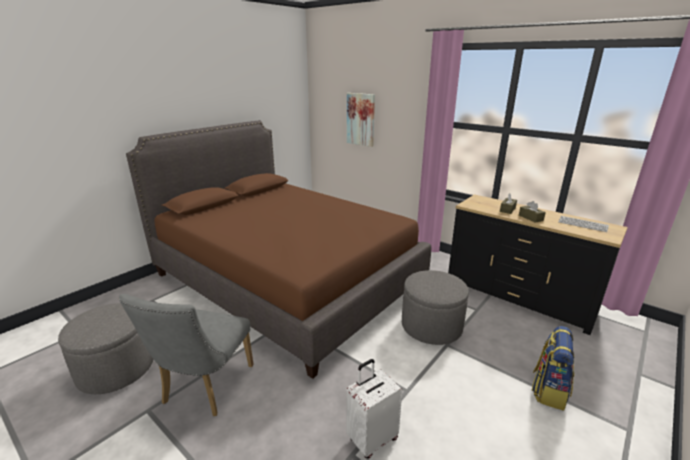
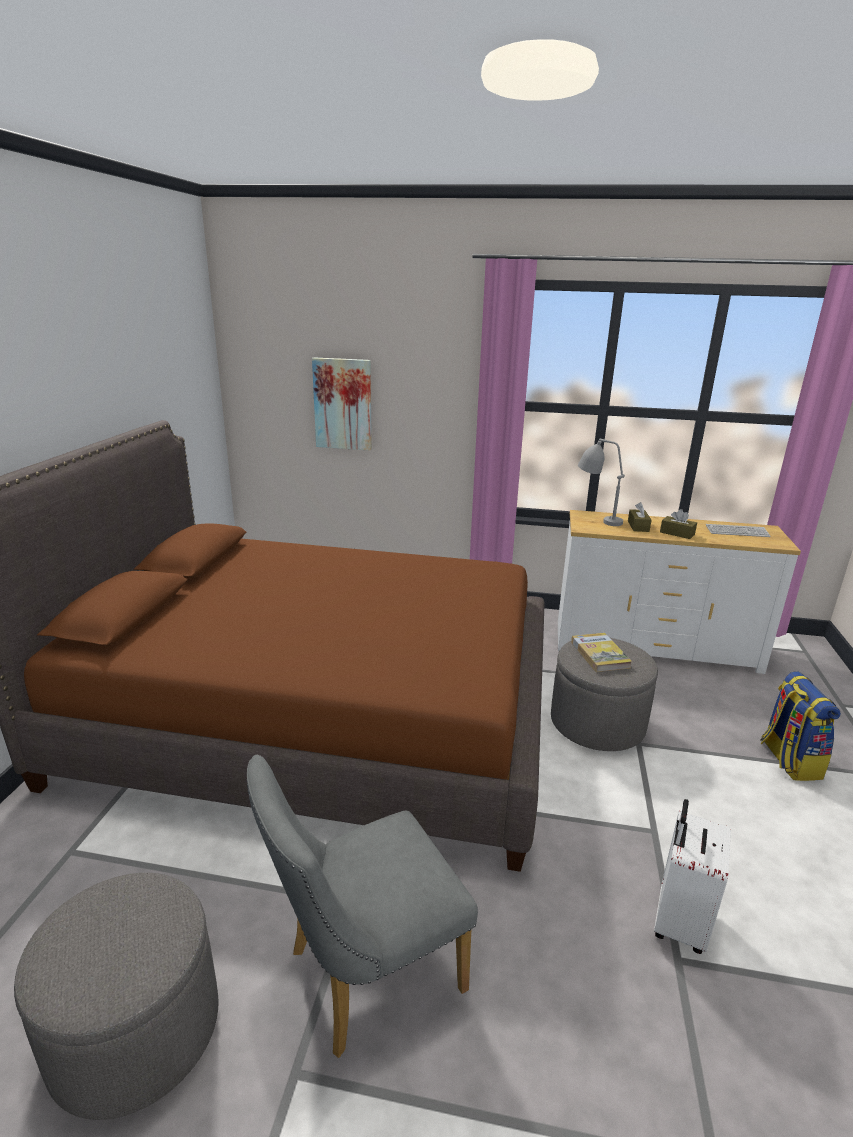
camera: 30 degrees left, 0 degrees up
(204, 388) = (364, 975): grey chair -> grey chair turned 75 degrees clockwise
(432, 281) = (599, 654): none -> book
(485, 200) = (595, 517): none -> grey table lamp
(518, 296) = (654, 646): black dresser -> white dresser

